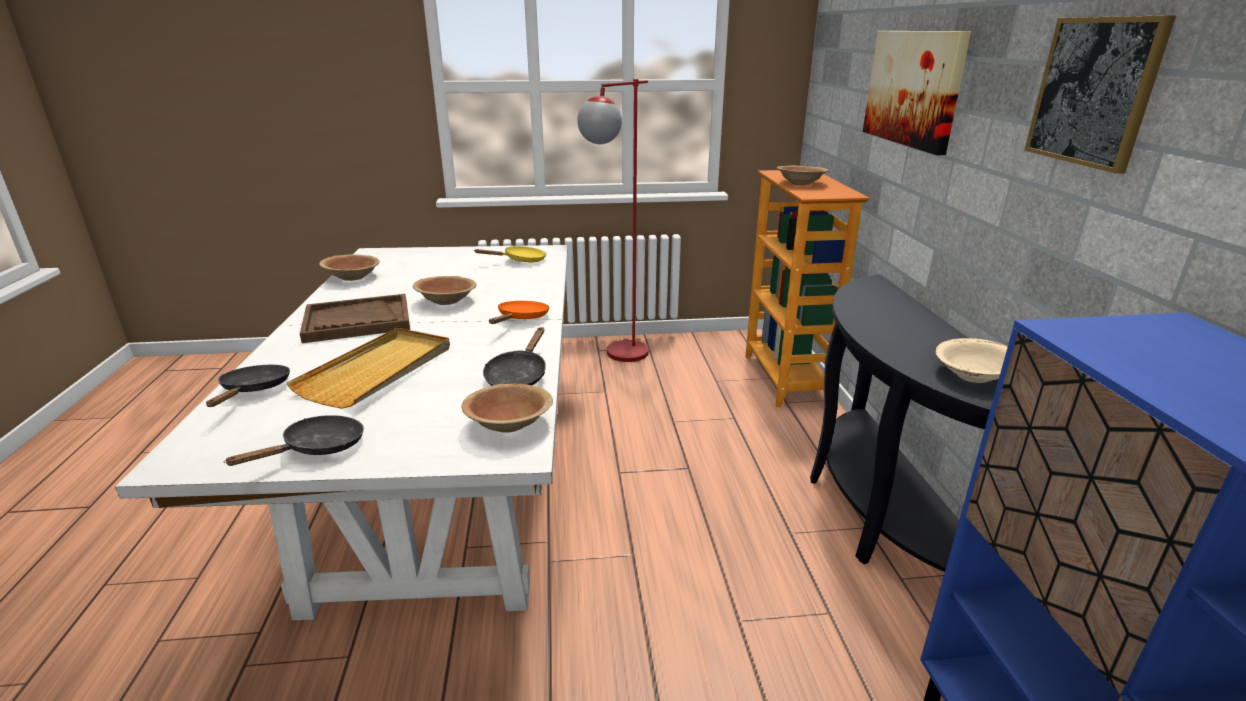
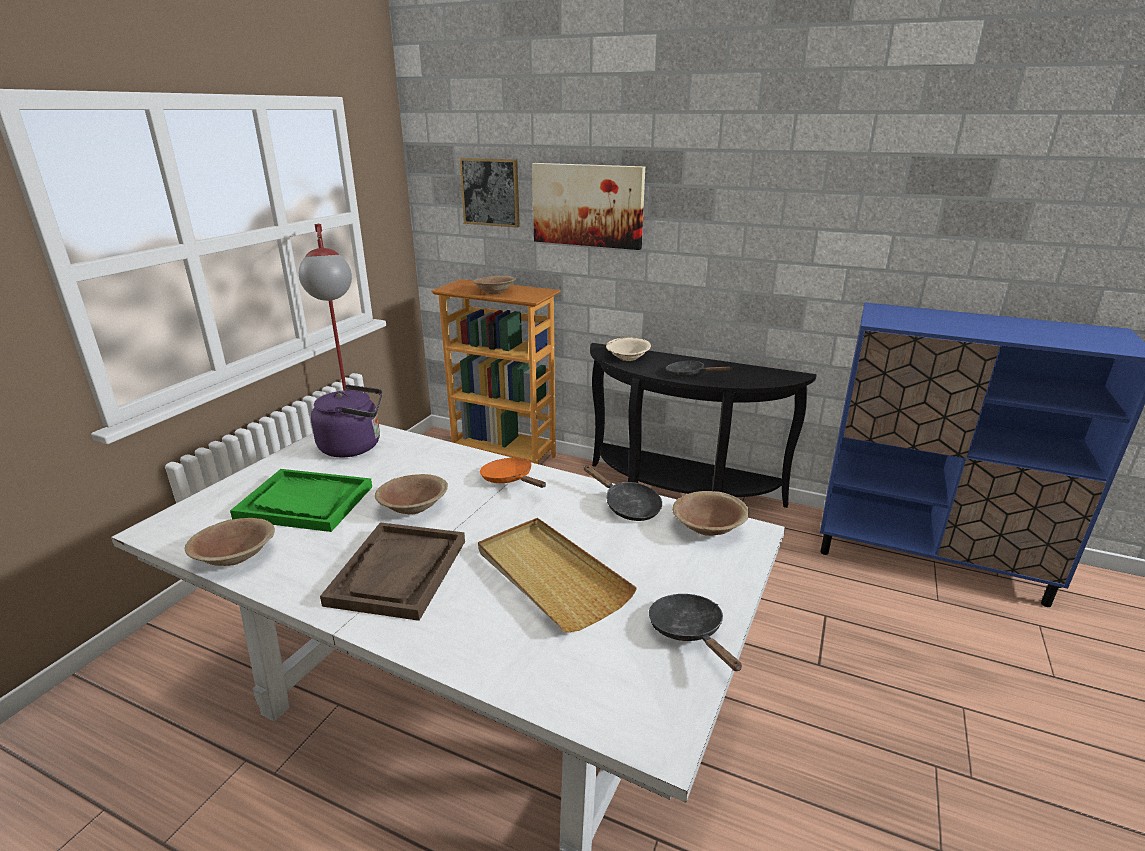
camera: 60 degrees left, 0 degrees up
(254, 390) = (523, 668): black frying pan -> black frying pan (689, 374)
(428, 272) = (304, 502): none -> green tray
(520, 260) = (355, 446): yellow frying pan -> purple kettle
(973, 376) = (752, 374): beige bowl -> beige bowl (628, 358)
(1094, 92) = (767, 202): picture -> picture (490, 192)

